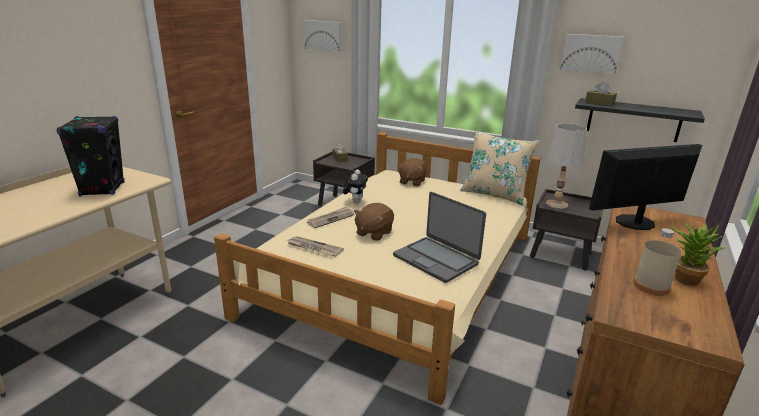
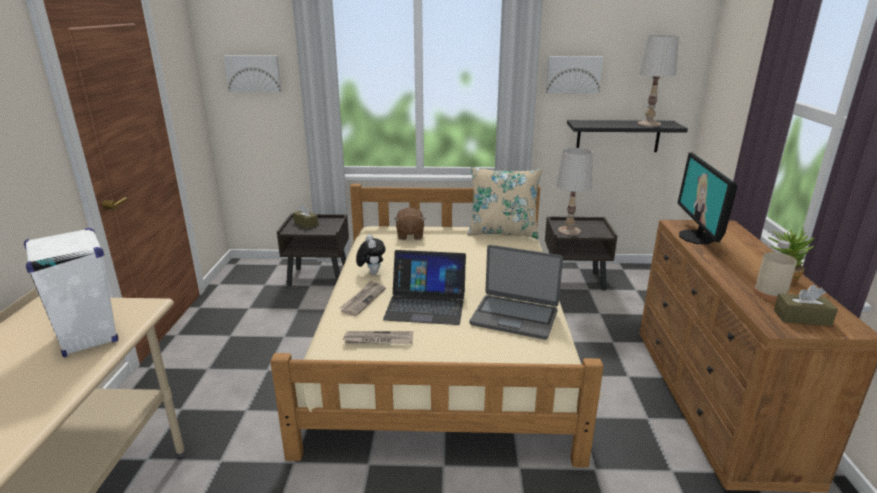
camera: 25 degrees left, 0 degrees up
(102, 189) = (88, 337): black speaker -> white speaker
(373, 233) = (426, 304): brown plush toy -> laptop
(599, 103) = (592, 124): brown tissue box -> brown tissue box (802, 318)
(635, 222) = (697, 237): monitor -> monitor turned 45 degrees counterclockwise
(663, 110) = (648, 124): none -> white table lamp

